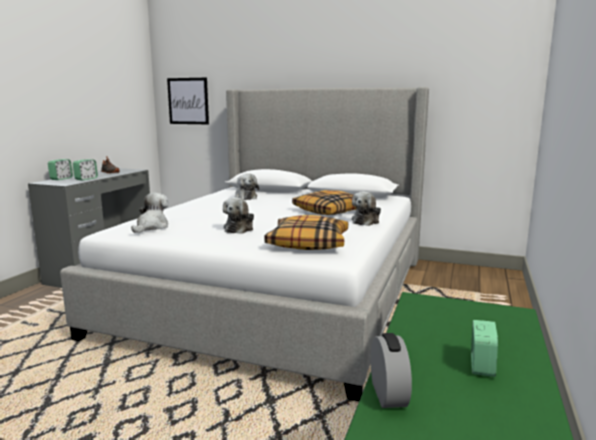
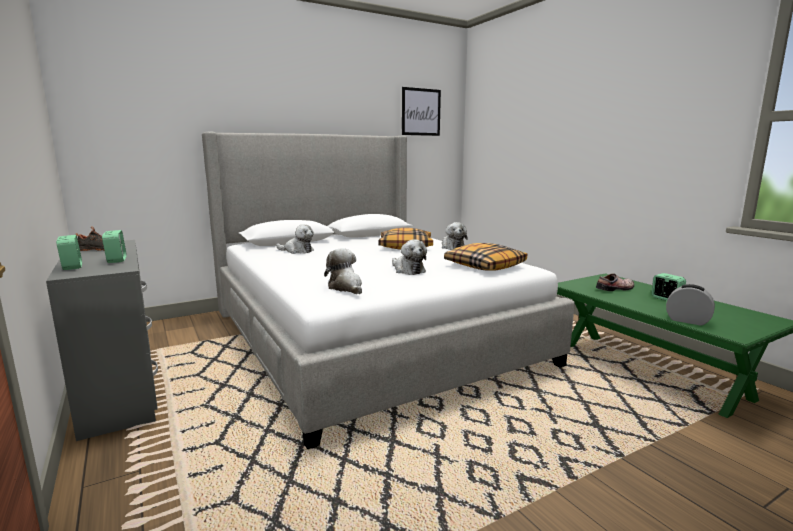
camera: 50 degrees left, 0 degrees up
(188, 101) = (122, 145): picture -> picture (421, 112)
(462, 327) = (616, 289): none -> shoe

